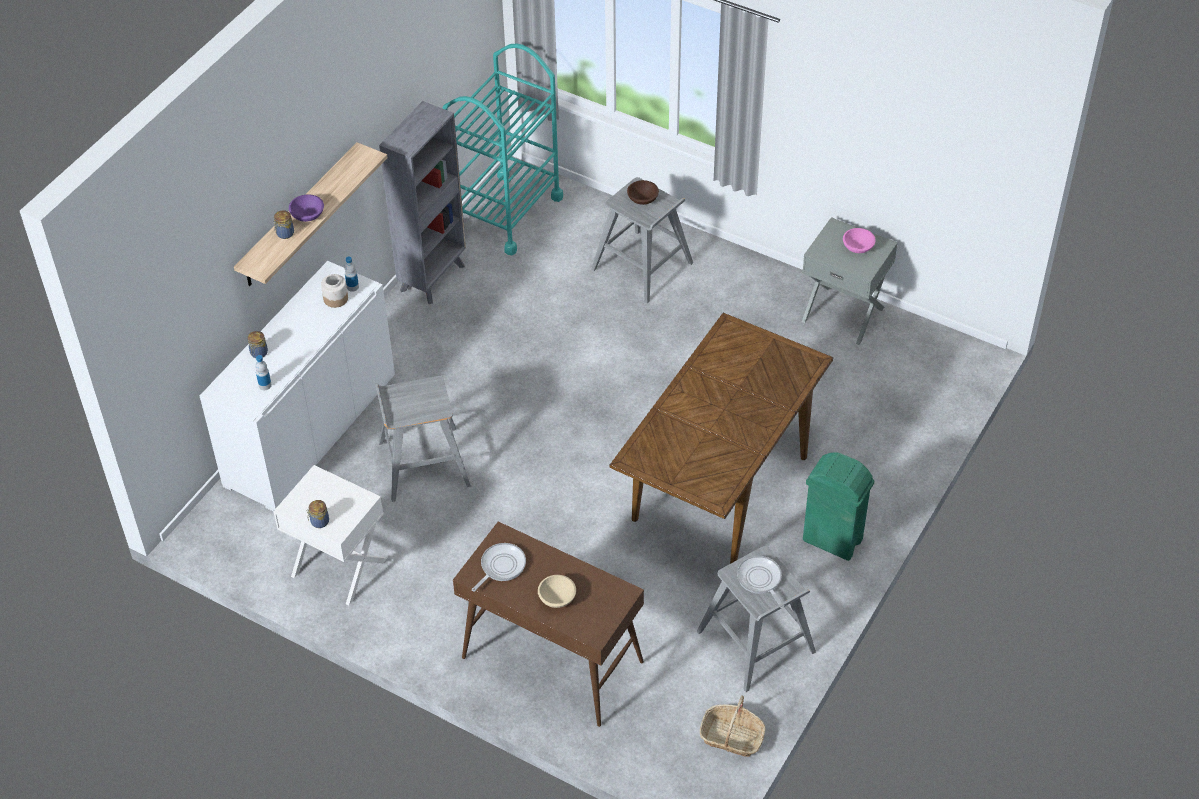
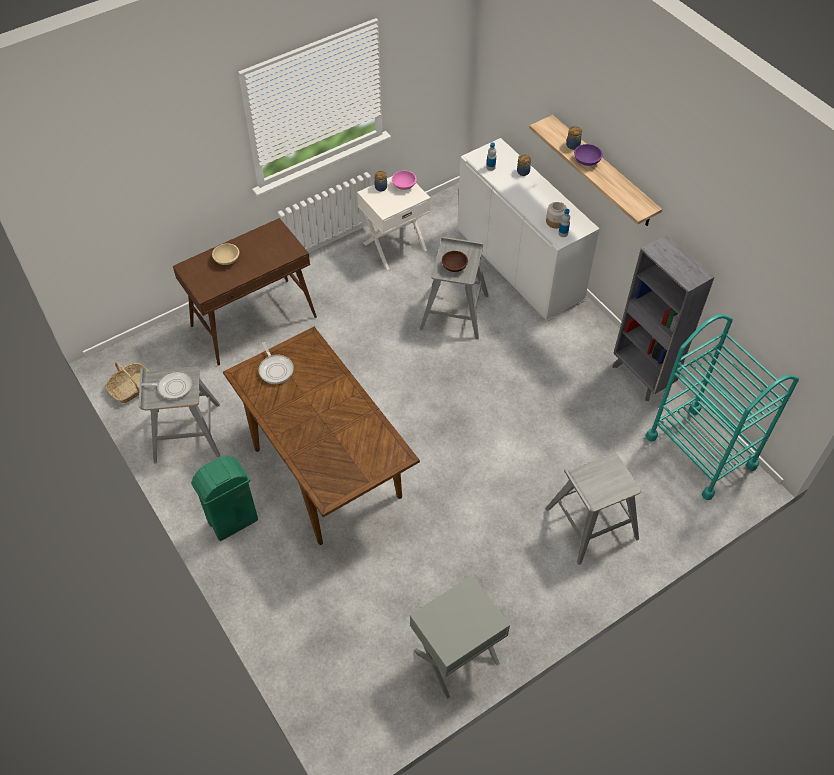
camera: 115 degrees right, 5 degrees up
(501, 566) = (271, 242): frying pan -> frying pan (275, 369)
(642, 199) = (607, 482): brown bowl -> brown bowl (454, 266)
(858, 247) = (458, 626): pink bowl -> pink bowl (404, 185)

